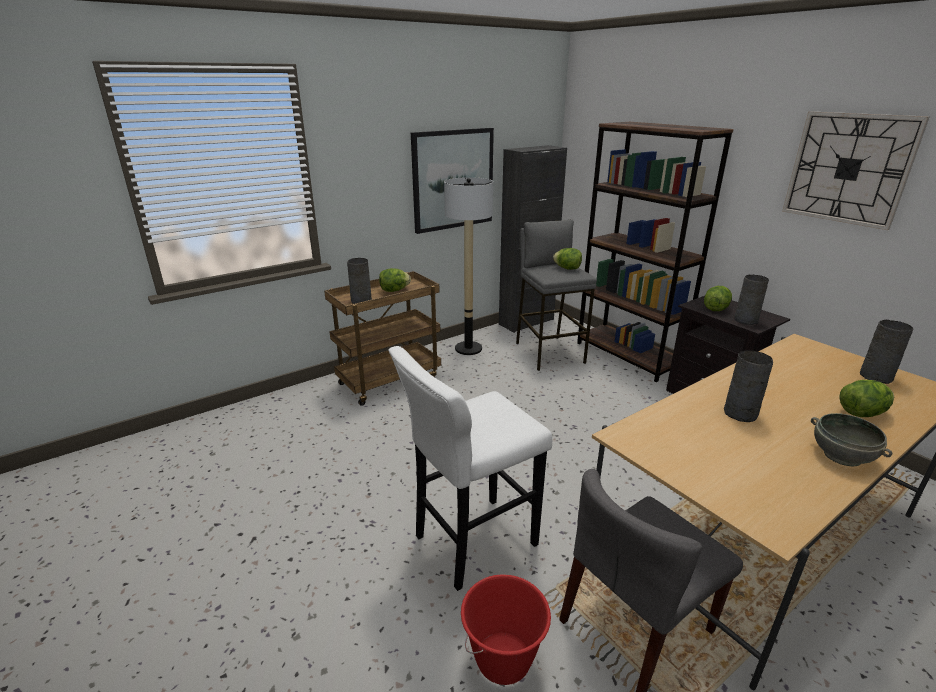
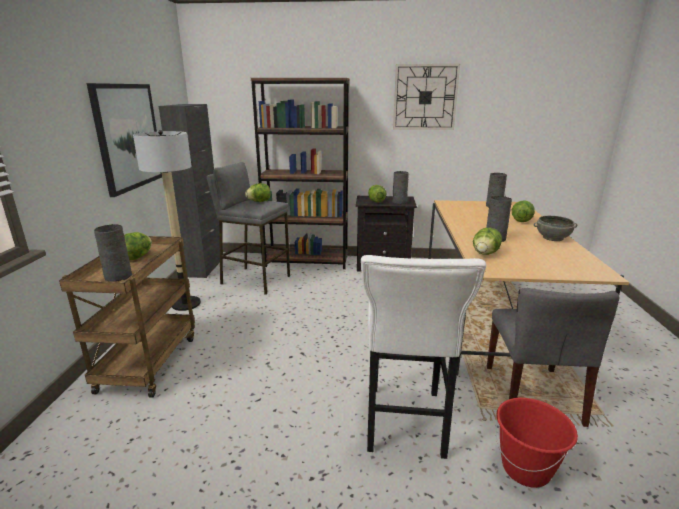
camera: 50 degrees left, 5 degrees down
(672, 421) = (485, 253): none -> lettuce

